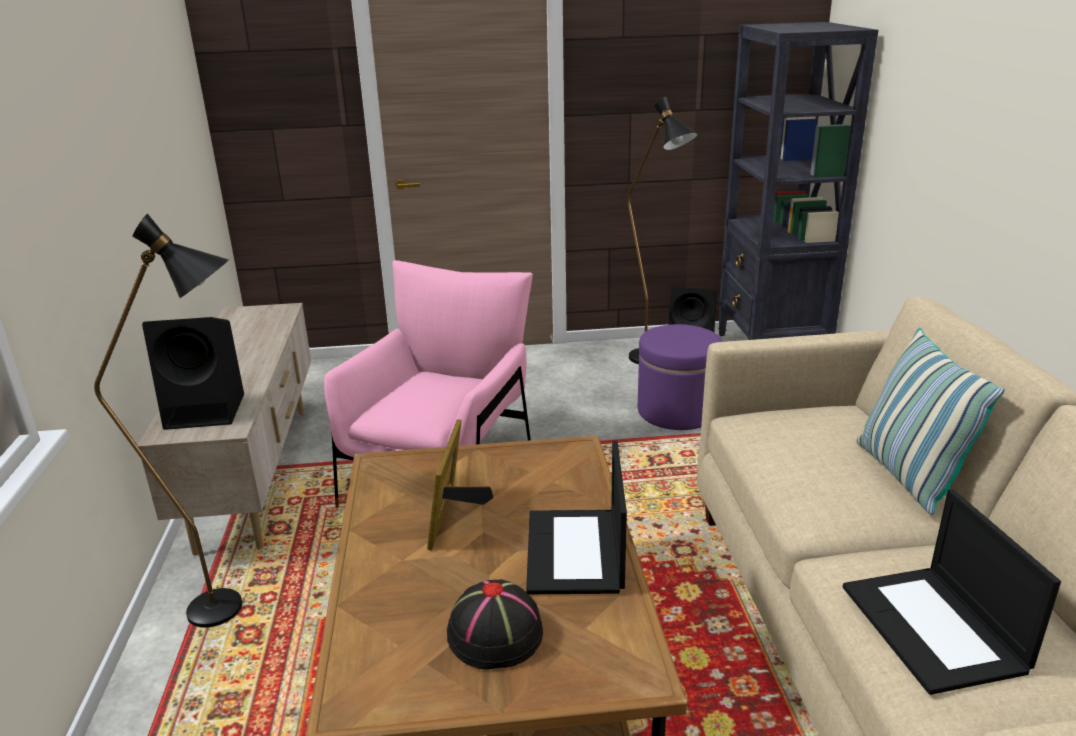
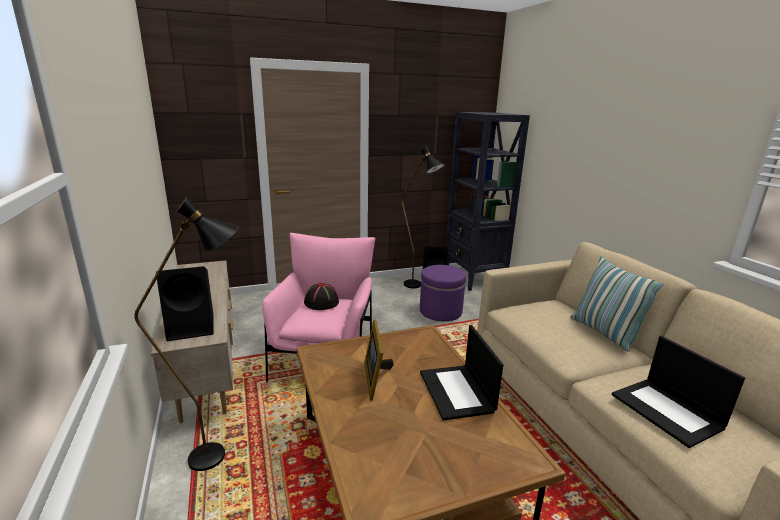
camera: 15 degrees left, 5 degrees down
(495, 635) = (437, 448): black hat -> black hat (322, 303)

